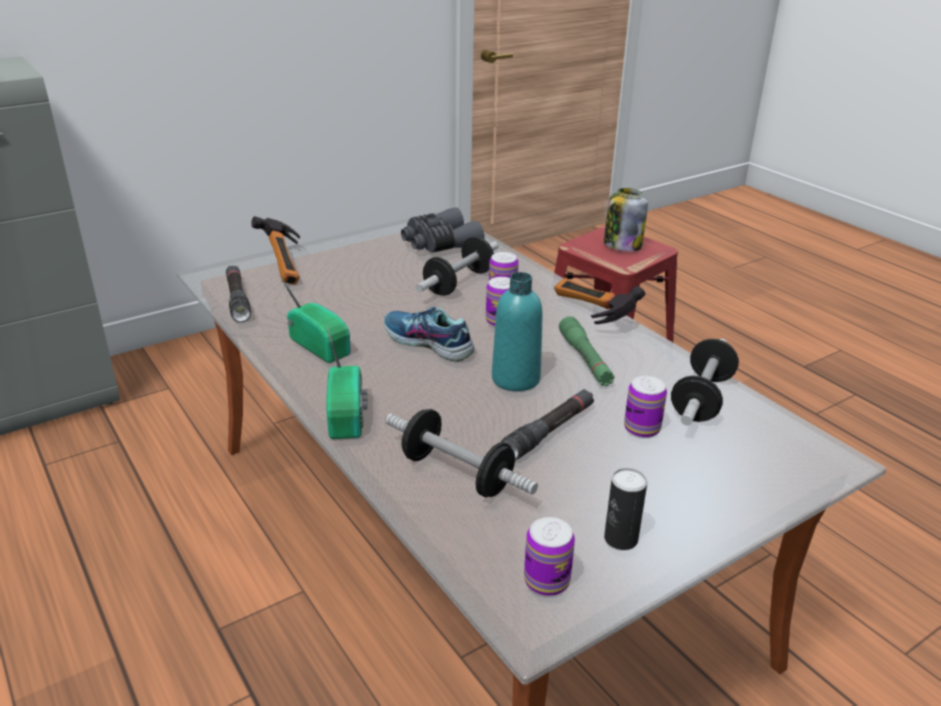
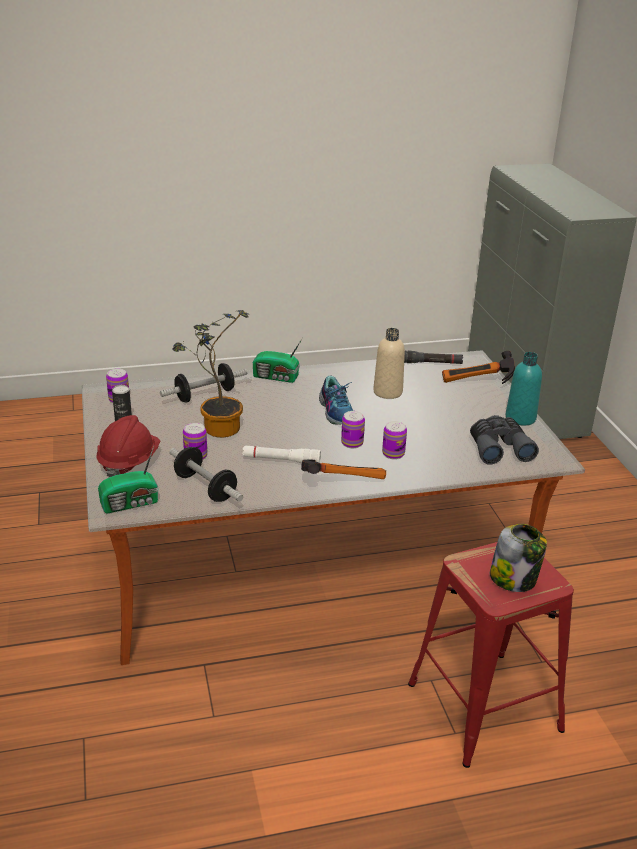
camera: 110 degrees right, 0 degrees up
(320, 345) = (356, 380): radio -> radio (131, 503)
(346, 317) = (387, 392): none -> beige bottle
(427, 343) = (337, 412): shoe -> shoe turned 105 degrees clockwise
(459, 283) = (420, 440): dumbbell -> none
(515, 379) = (276, 430): turquoise bottle -> turquoise bottle (520, 418)
(549, 431) = (217, 427): black flashlight -> potted plant
(585, 359) = (281, 460): green flashlight -> white flashlight
(720, 486) = (129, 462): none -> red hard hat

